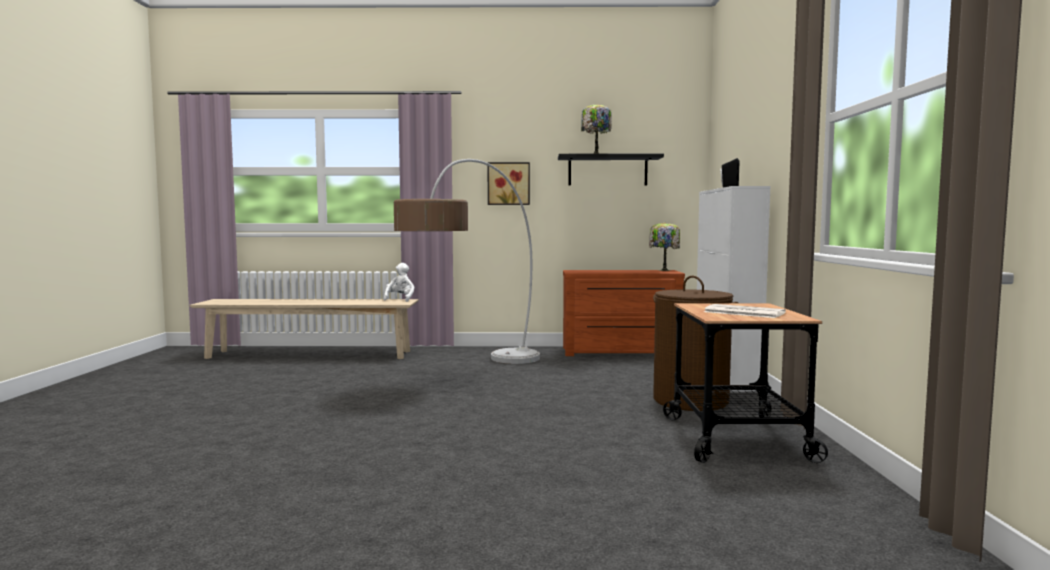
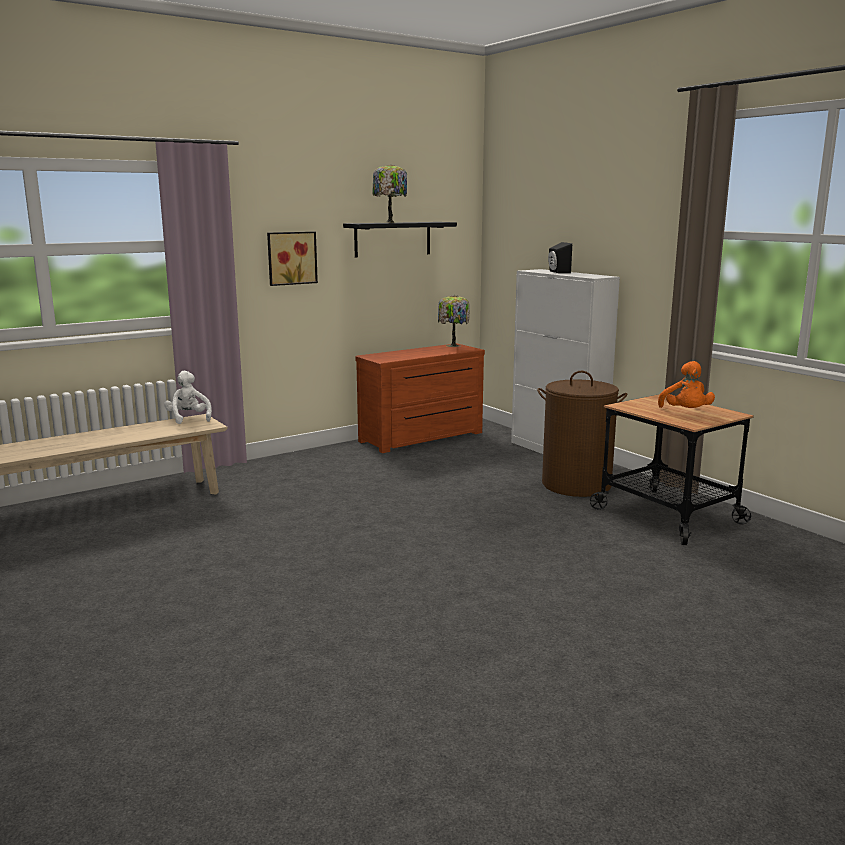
camera: 35 degrees left, 10 degrees up
(470, 371) = (329, 494): floor lamp -> none
(742, 312) = (685, 412): newspaper -> orange plush toy

